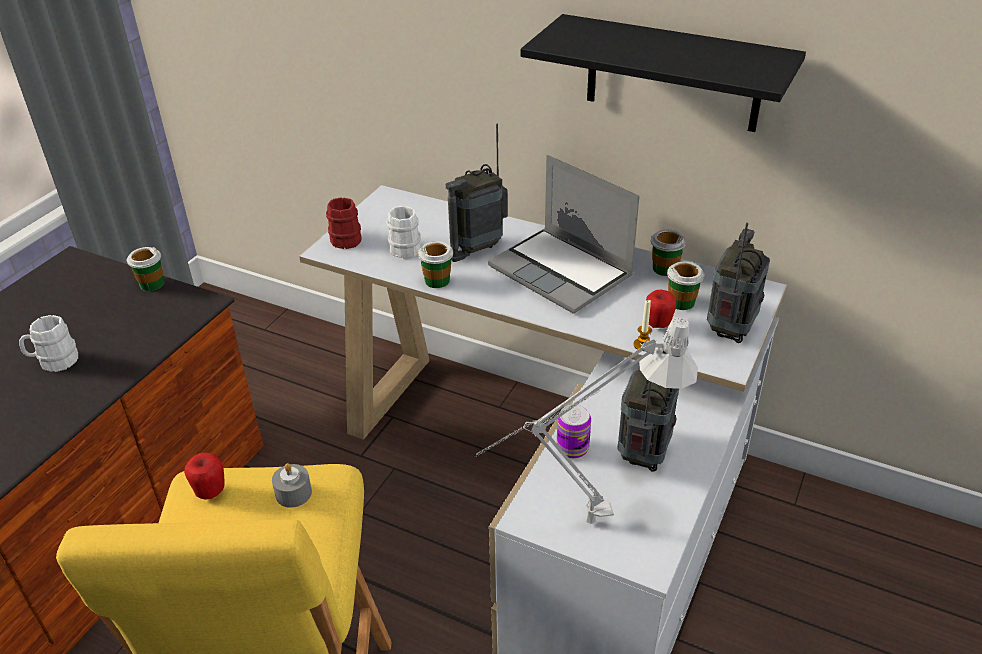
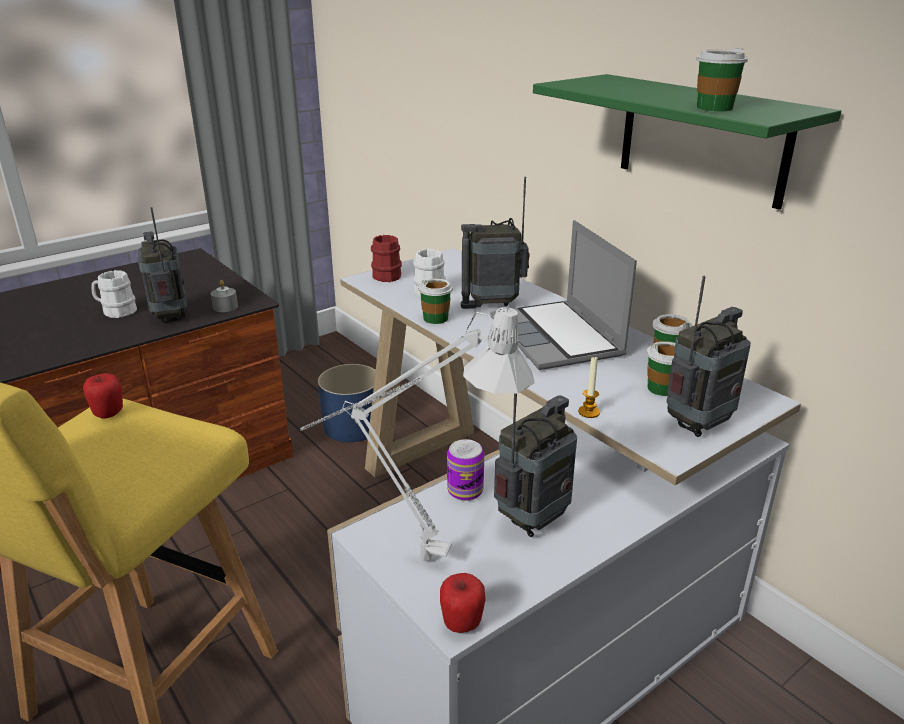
camera: 25 degrees right, 10 degrees down
(129, 351) = (170, 317): none -> radio
(151, 284) = (229, 281): cup -> cup (714, 108)
(293, 493) = (166, 435): grey candle -> grey candle (225, 307)
(302, 391) = (353, 426): none -> blue planter
(658, 324) = (620, 400): apple -> apple (462, 624)
(673, 74) = (702, 139): black shelf -> green shelf

